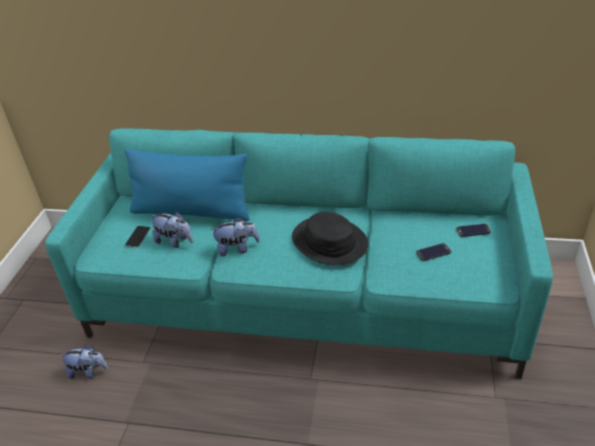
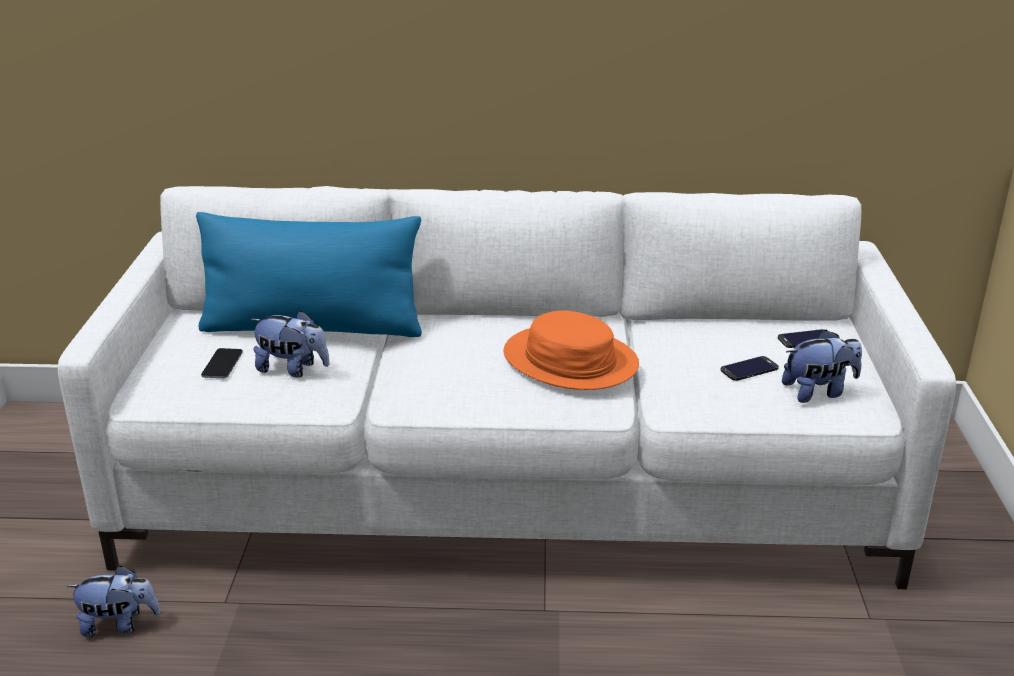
camera: 10 degrees left, 10 degrees down
(237, 249) = (408, 376): plush toy -> plush toy (818, 392)
(303, 299) = (507, 492): turquoise sofa -> white sofa
(329, 242) = (570, 360): black hat -> orange hat

